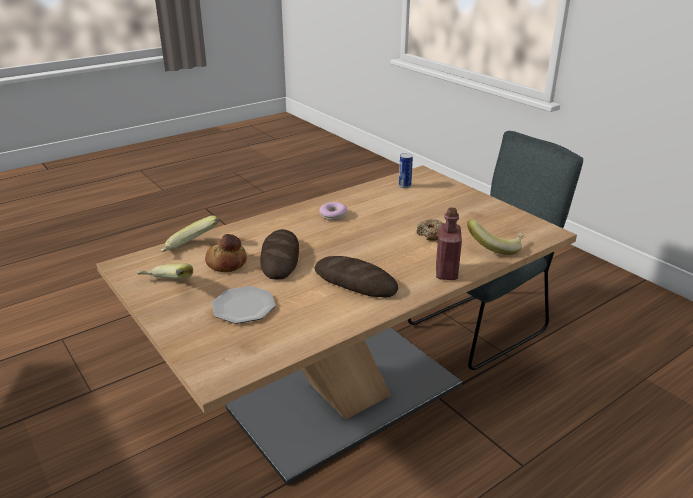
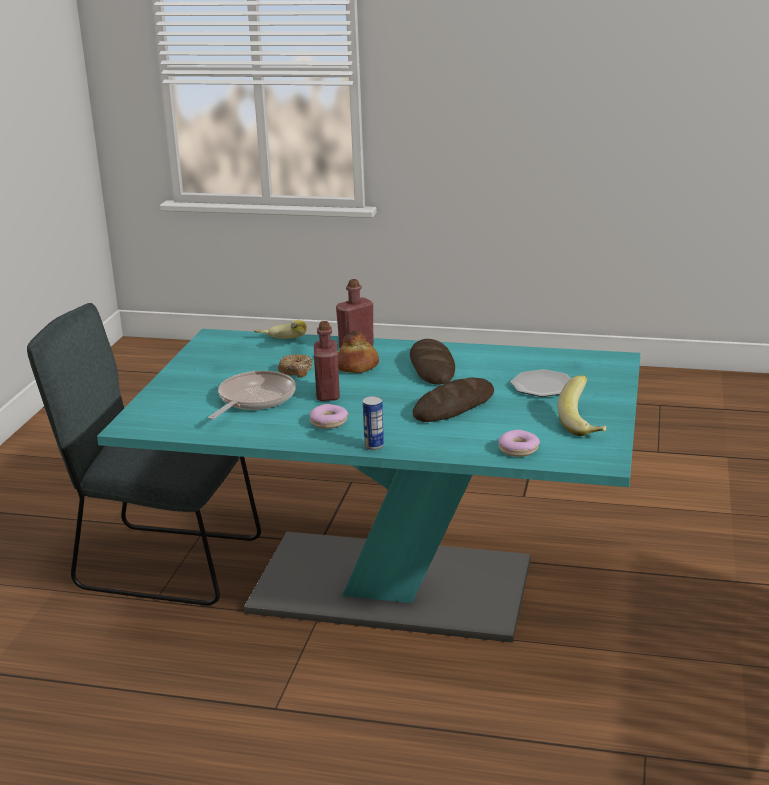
camera: 130 degrees left, 5 degrees down
(191, 249) = (518, 449): banana -> donut
(226, 263) = (505, 423): bread -> bread (357, 366)
(346, 397) = (391, 586): brown dining table -> turquoise dining table
(374, 230) = (328, 394): none -> red bottle
(404, 186) = (188, 420): can -> can (374, 446)
(405, 208) = (254, 399): none -> frying pan

